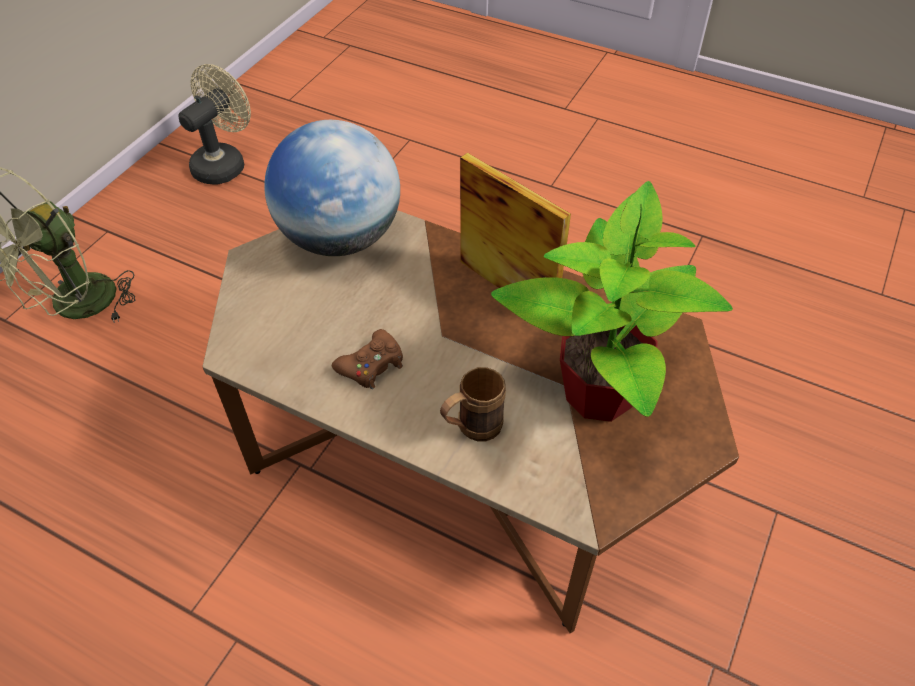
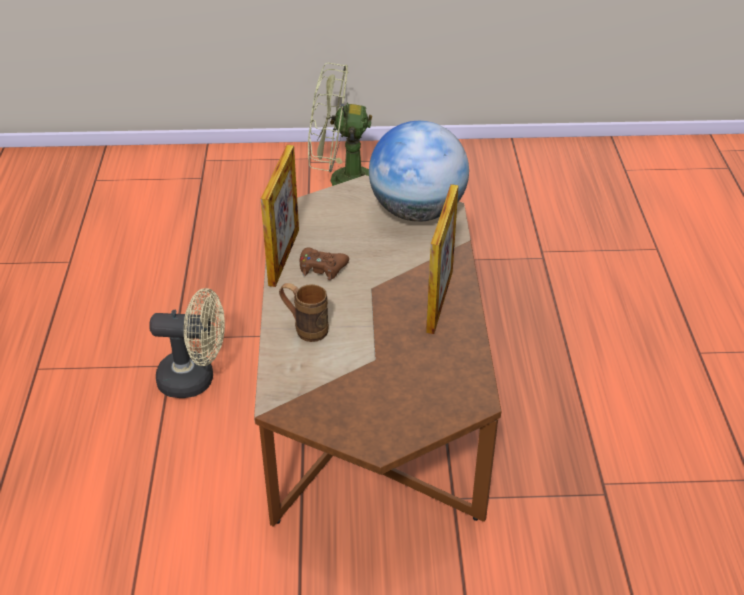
camera: 60 degrees right, 10 degrees down
(224, 163) = (524, 174): beige fan -> beige fan (195, 379)
(319, 394) = (284, 257): none -> picture frame
(598, 391) = (382, 376): potted plant -> none

